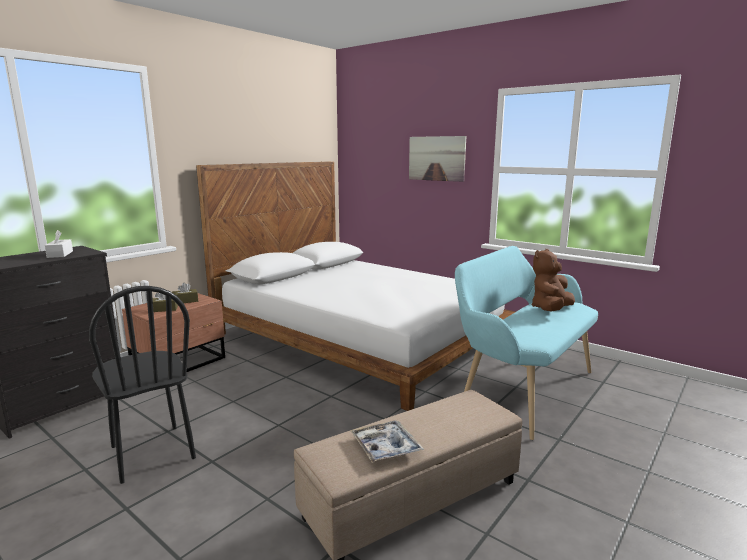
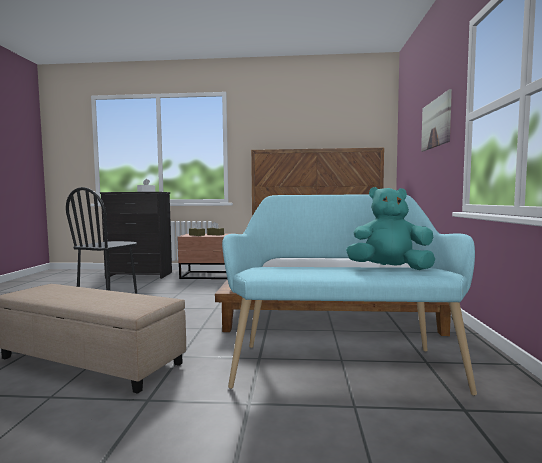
camera: 55 degrees right, 10 degrees down
(385, 447) = (58, 294): tray -> none
(550, 310) = (389, 269): brown plush toy -> turquoise plush toy

